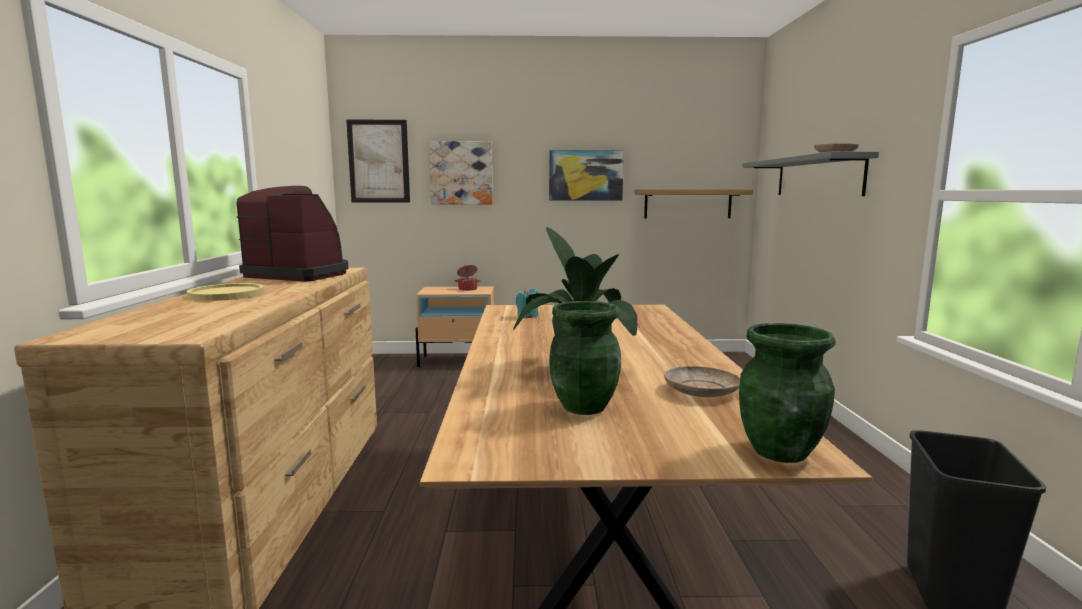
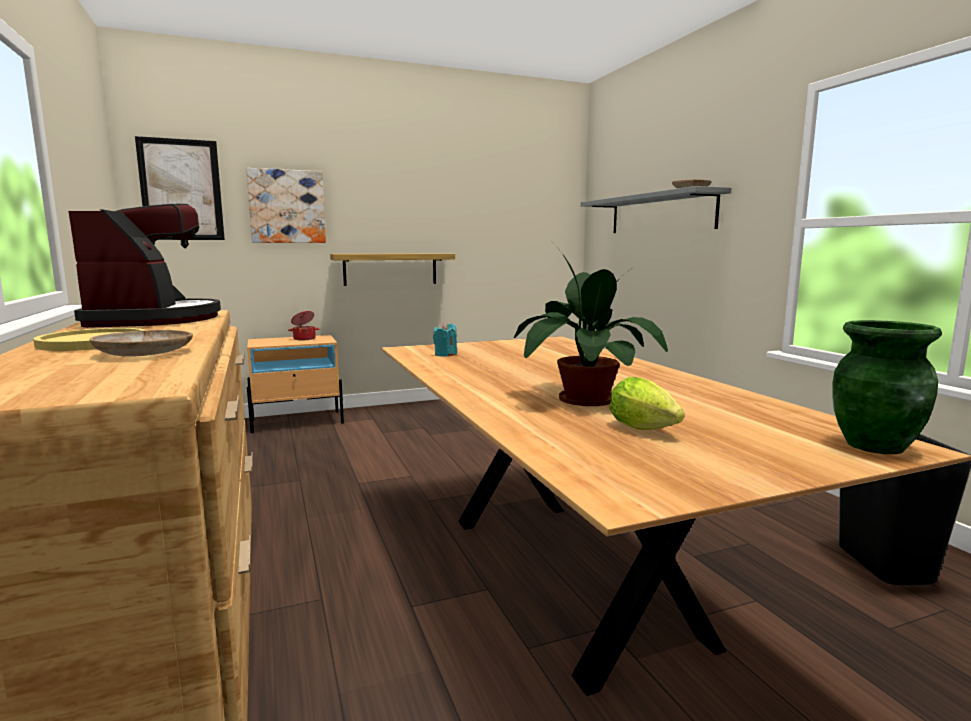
camera: 20 degrees left, 0 degrees up
(300, 274) = (155, 319): coffee machine -> coffee machine turned 75 degrees clockwise
(584, 406) = (646, 430): green vase -> lettuce
(585, 175) = (425, 212): picture -> none
(687, 203) = (525, 242): shelf -> shelf (390, 269)
(701, 390) = (723, 404): beige plate -> beige plate (144, 353)

